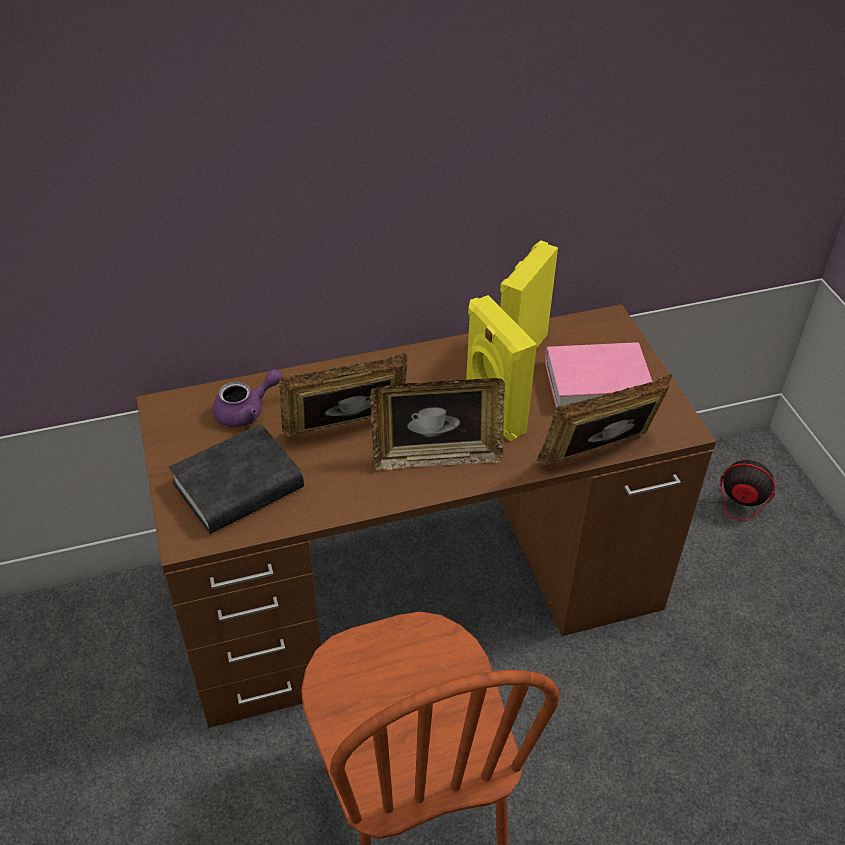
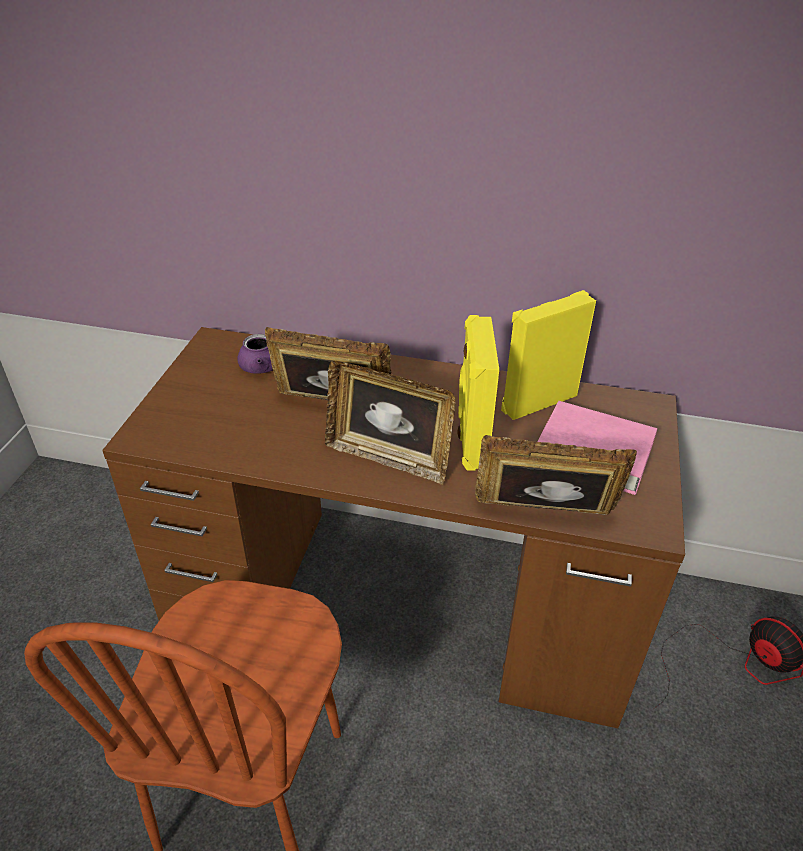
camera: 30 degrees right, 5 degrees down
(238, 486) = (210, 416): black book -> none

